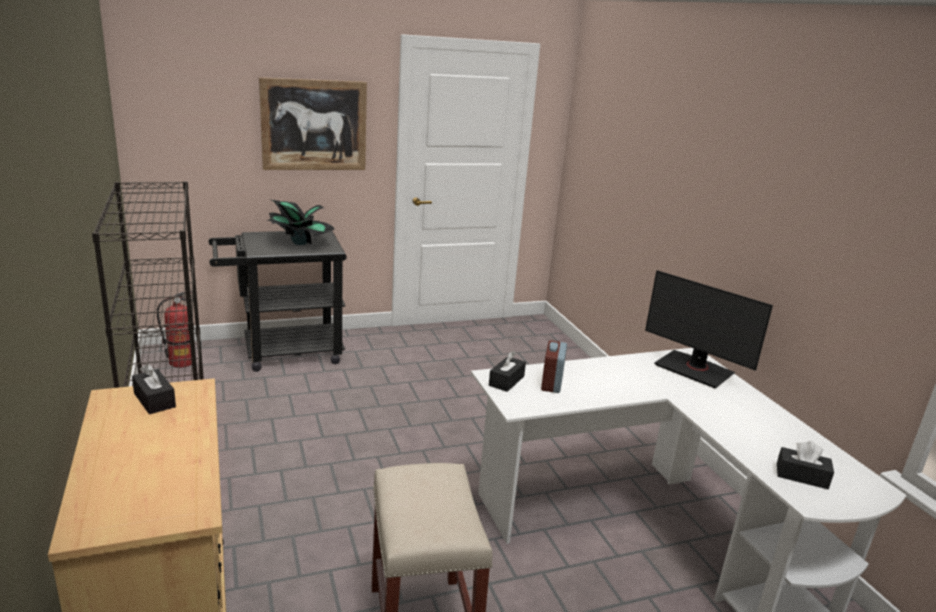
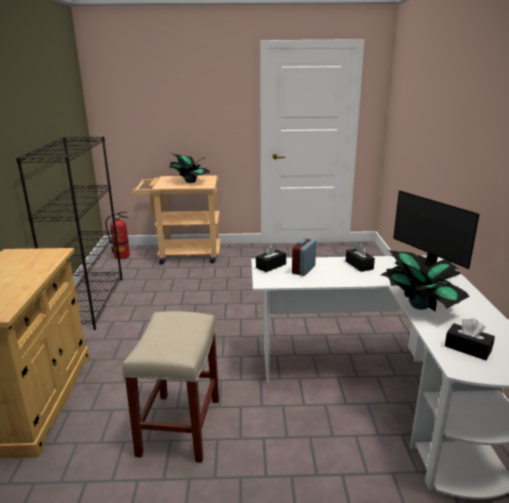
camera: 20 degrees right, 0 degrees up
(154, 400) = (31, 256): black tissue box -> black tissue box (359, 265)
(283, 352) = (183, 254): black cart -> beige cart
(314, 125) = (204, 105): picture -> none
(716, 423) = (418, 305): none -> potted plant

